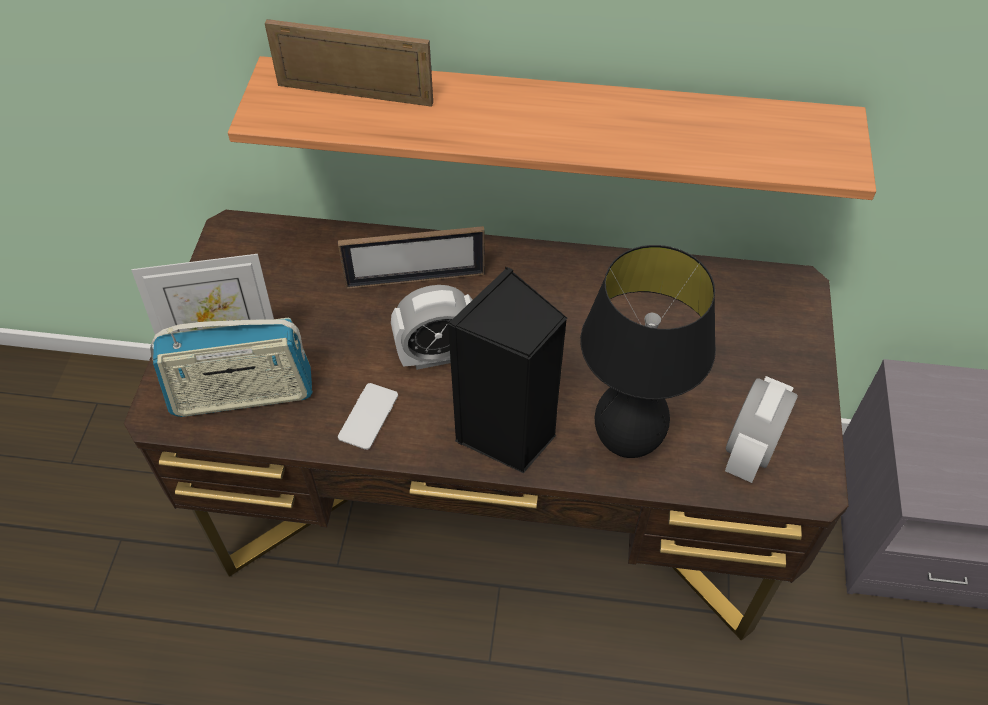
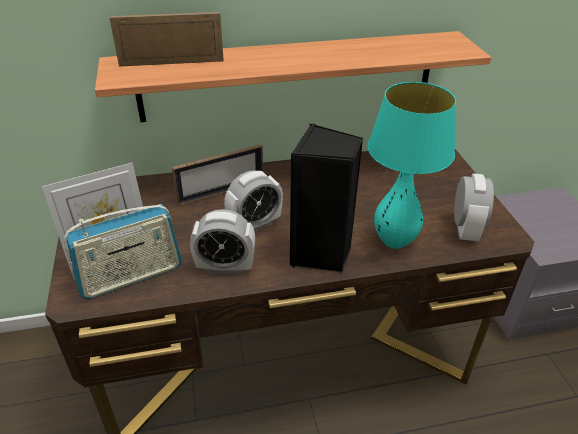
camera: 20 degrees left, 15 degrees down
(368, 416) = (225, 267): phone -> alarm clock
(627, 442) = (394, 241): black table lamp -> turquoise table lamp

